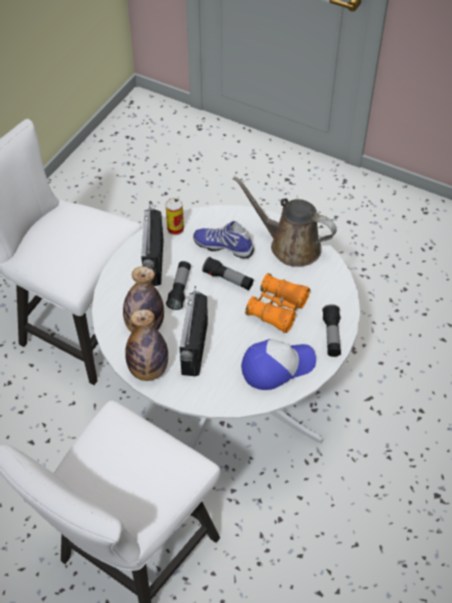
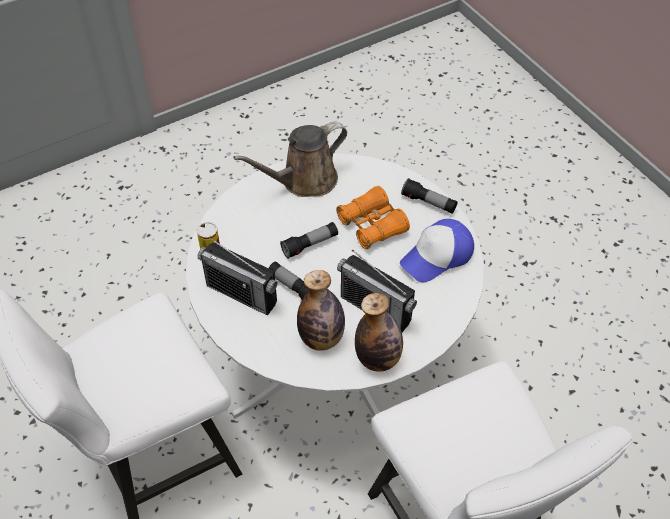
camera: 60 degrees left, 0 degrees up
(224, 246) = (266, 229): shoe -> none
(277, 366) = (437, 256): cap -> cap turned 135 degrees counterclockwise

